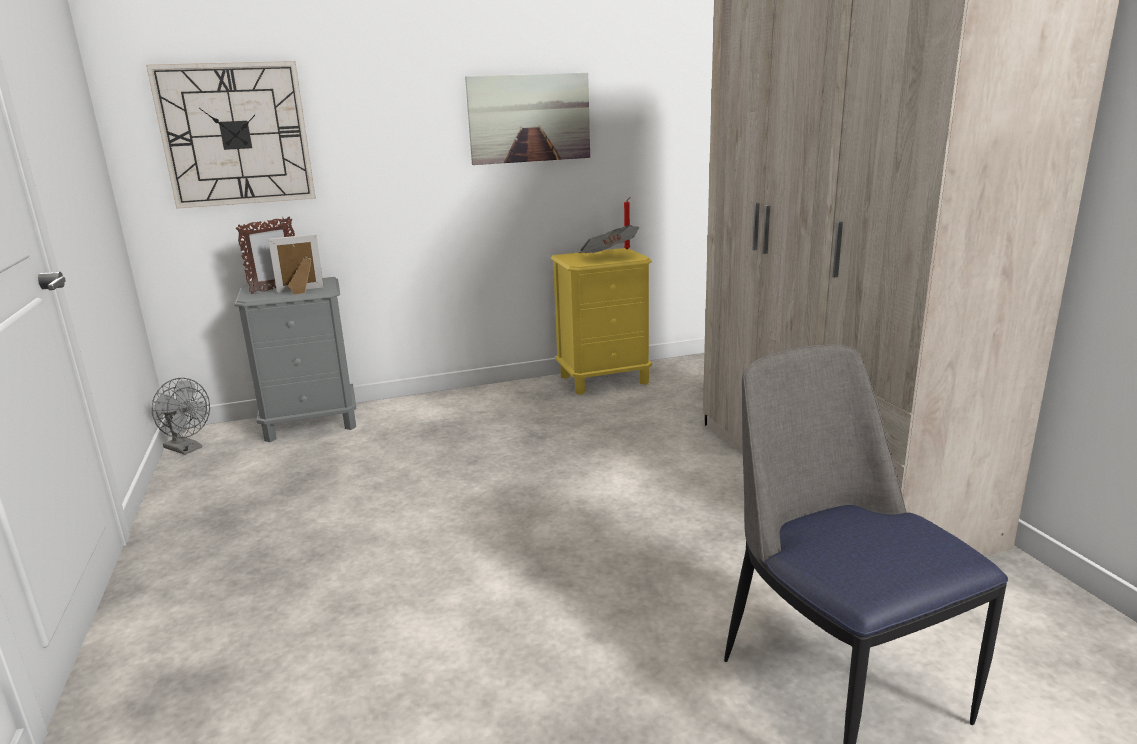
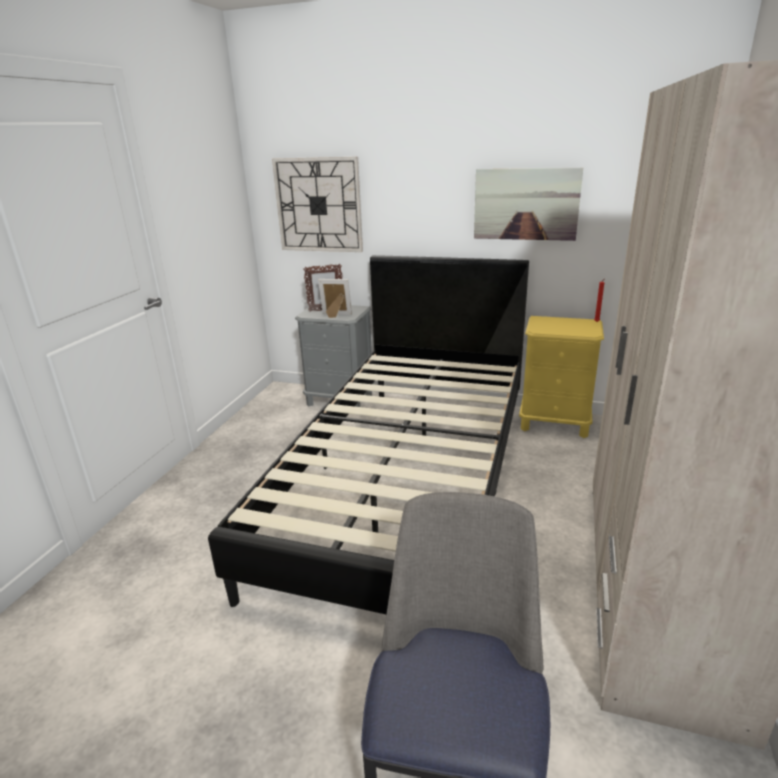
camera: 35 degrees right, 5 degrees up
(187, 449) = (268, 397): grey fan -> none
(505, 477) = (407, 482): none -> black bed
(608, 257) = (570, 327): newspaper -> none

